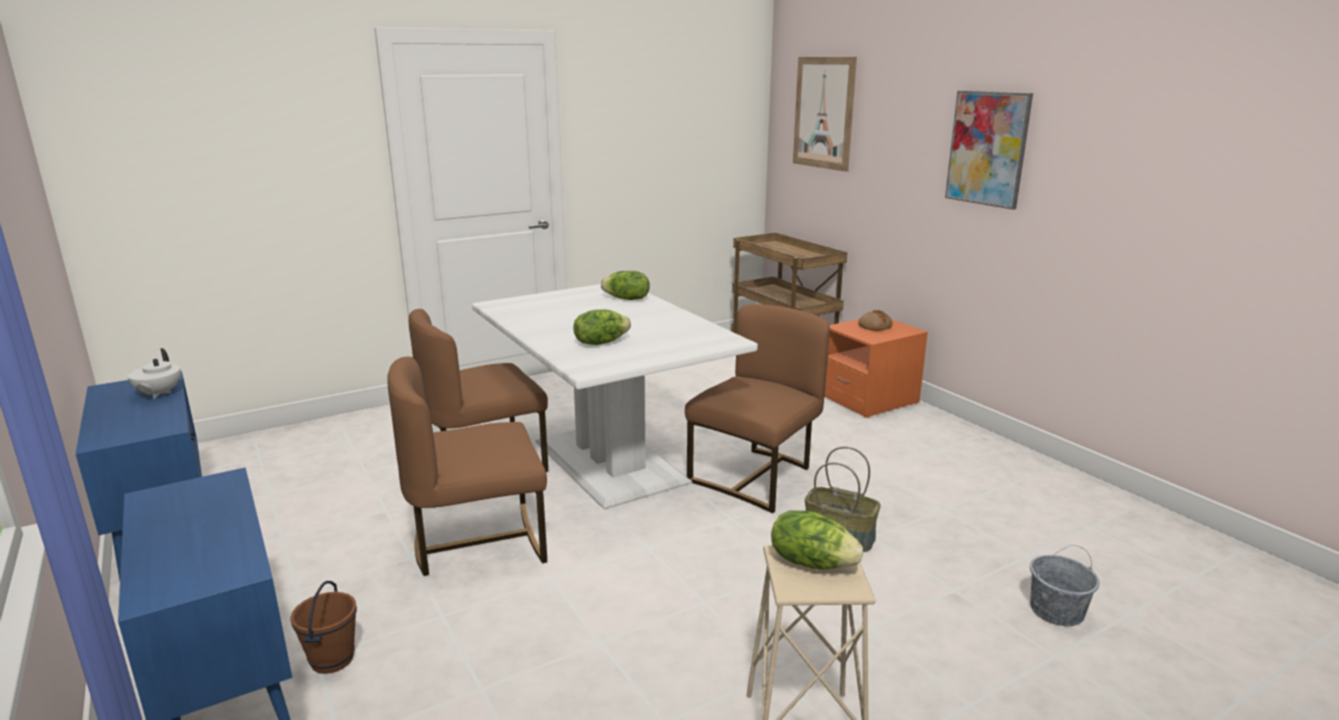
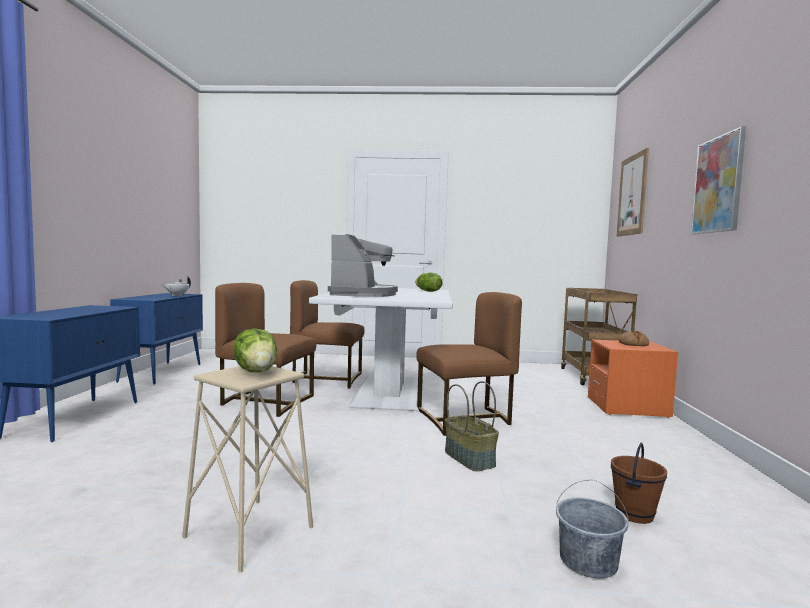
camera: 35 degrees right, 15 degrees down
(333, 660) = (132, 418): brown bucket -> brown bucket (635, 515)
(600, 342) = (363, 294): lettuce -> coffee machine

